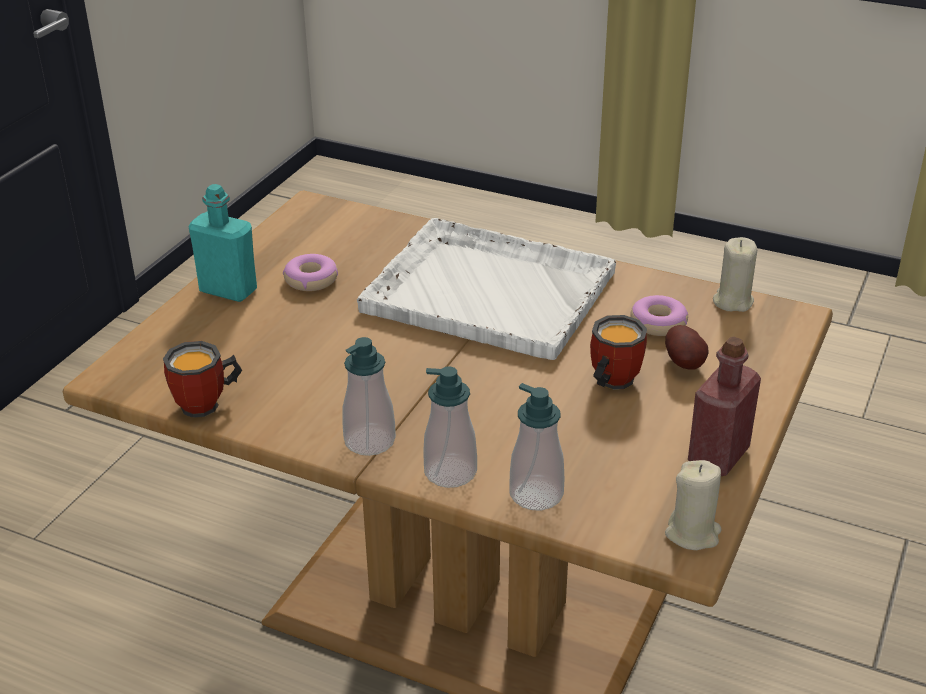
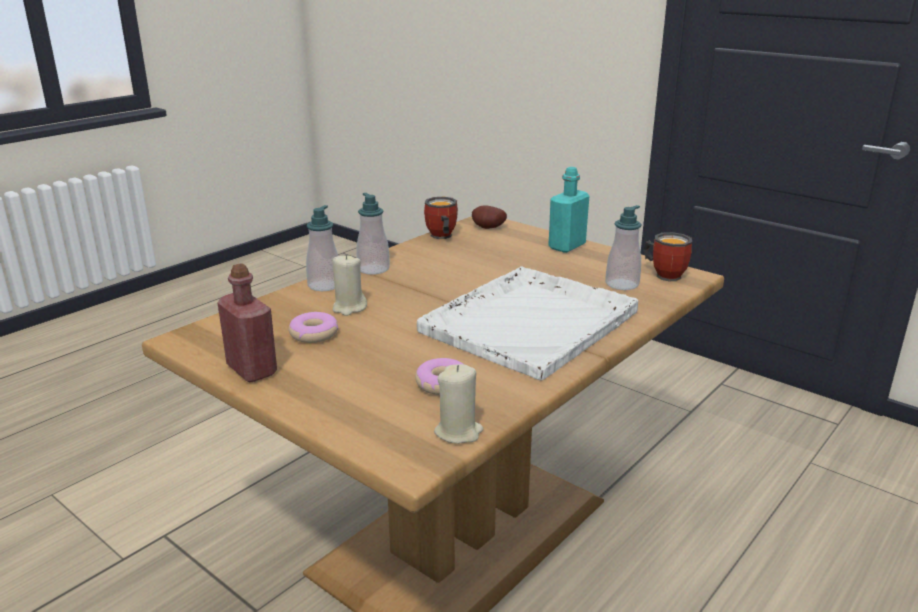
camera: 105 degrees right, 10 degrees down
(311, 280) = (572, 268): donut -> donut (314, 334)
(536, 494) = (280, 305): soap dispenser -> soap dispenser (622, 284)
(609, 382) = (374, 347): mug -> mug (665, 274)
(685, 364) = (373, 383): potato -> potato (488, 228)
(693, 533) = (192, 344): beige candle -> beige candle (349, 308)

